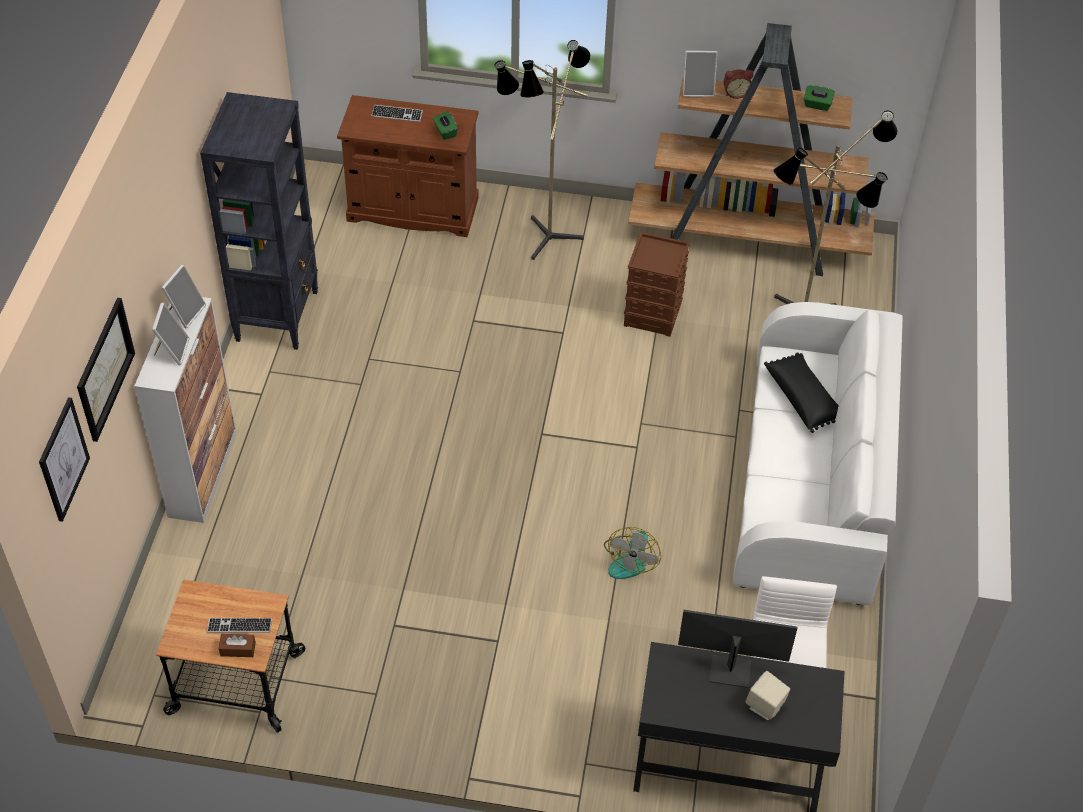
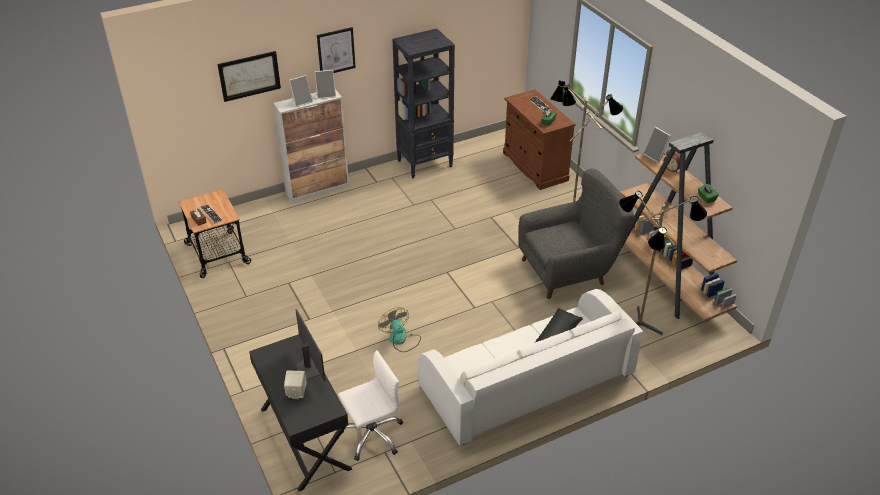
camera: 55 degrees right, 10 degrees down
(63, 459) = (191, 88): picture -> picture (336, 51)
(630, 559) = (401, 340): fan -> fan turned 75 degrees clockwise
(653, 314) = (568, 271): brown storage box -> grey armchair

